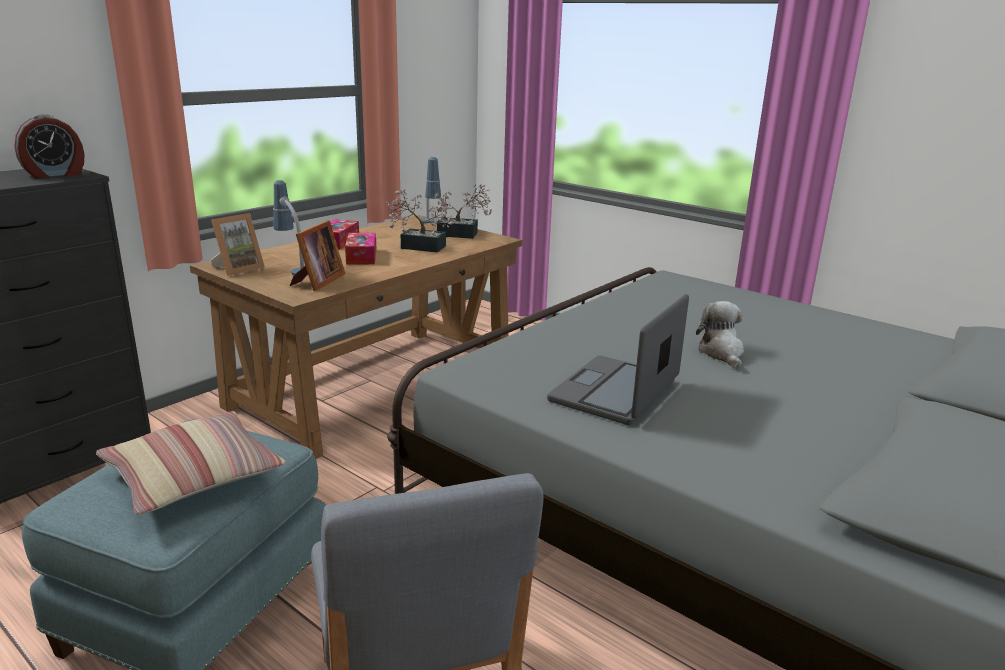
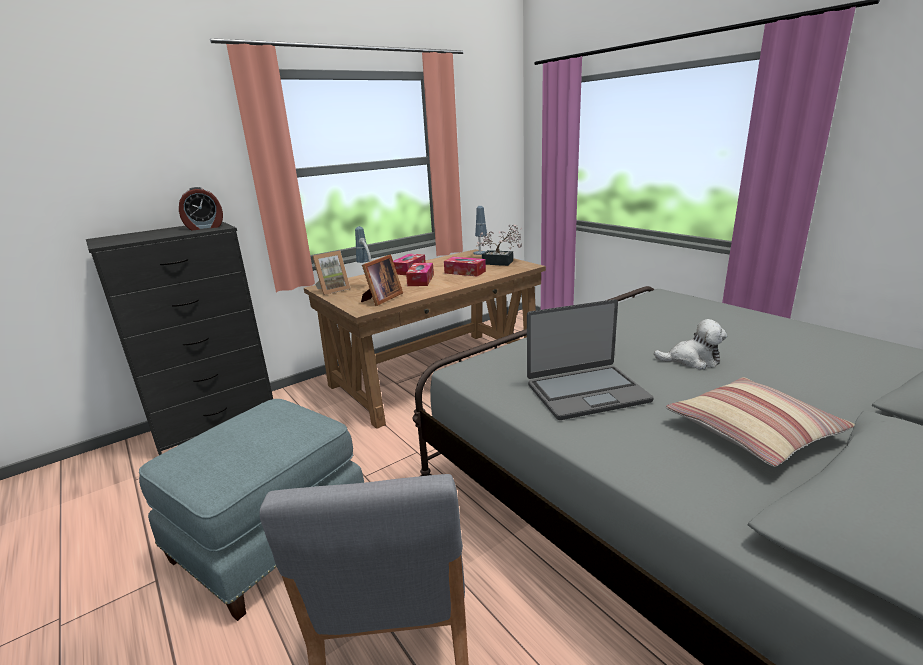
camera: 15 degrees right, 0 degrees up
(193, 476) = (254, 443): pillow -> pillow (752, 431)
(418, 246) = (465, 272): potted plant -> tissue box
(616, 392) = (586, 392): laptop -> laptop turned 150 degrees counterclockwise
(722, 353) = (692, 360): plush toy -> plush toy turned 90 degrees clockwise

